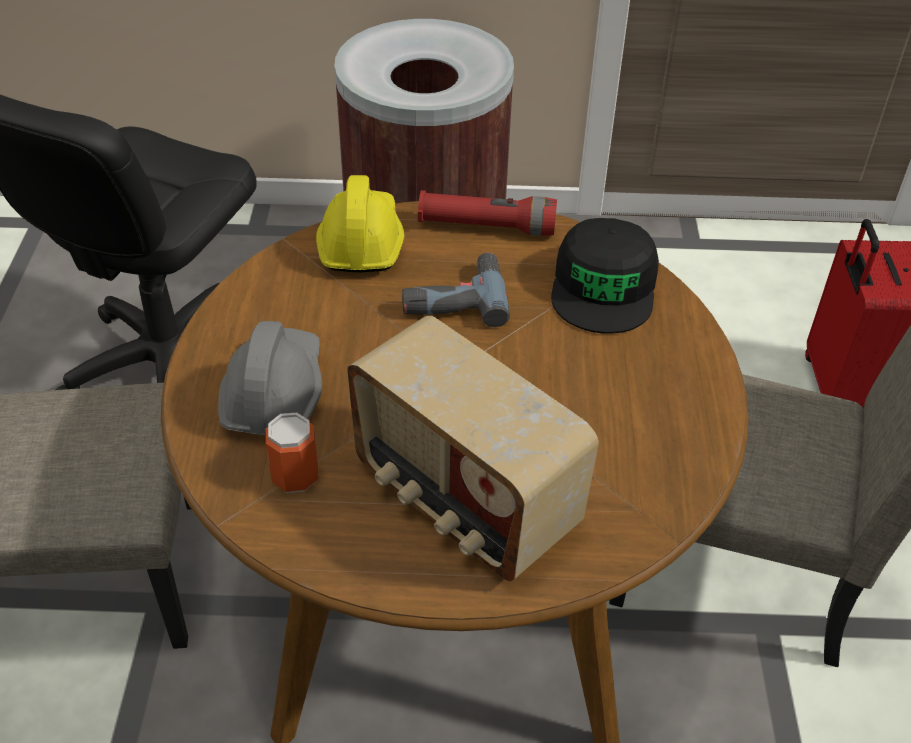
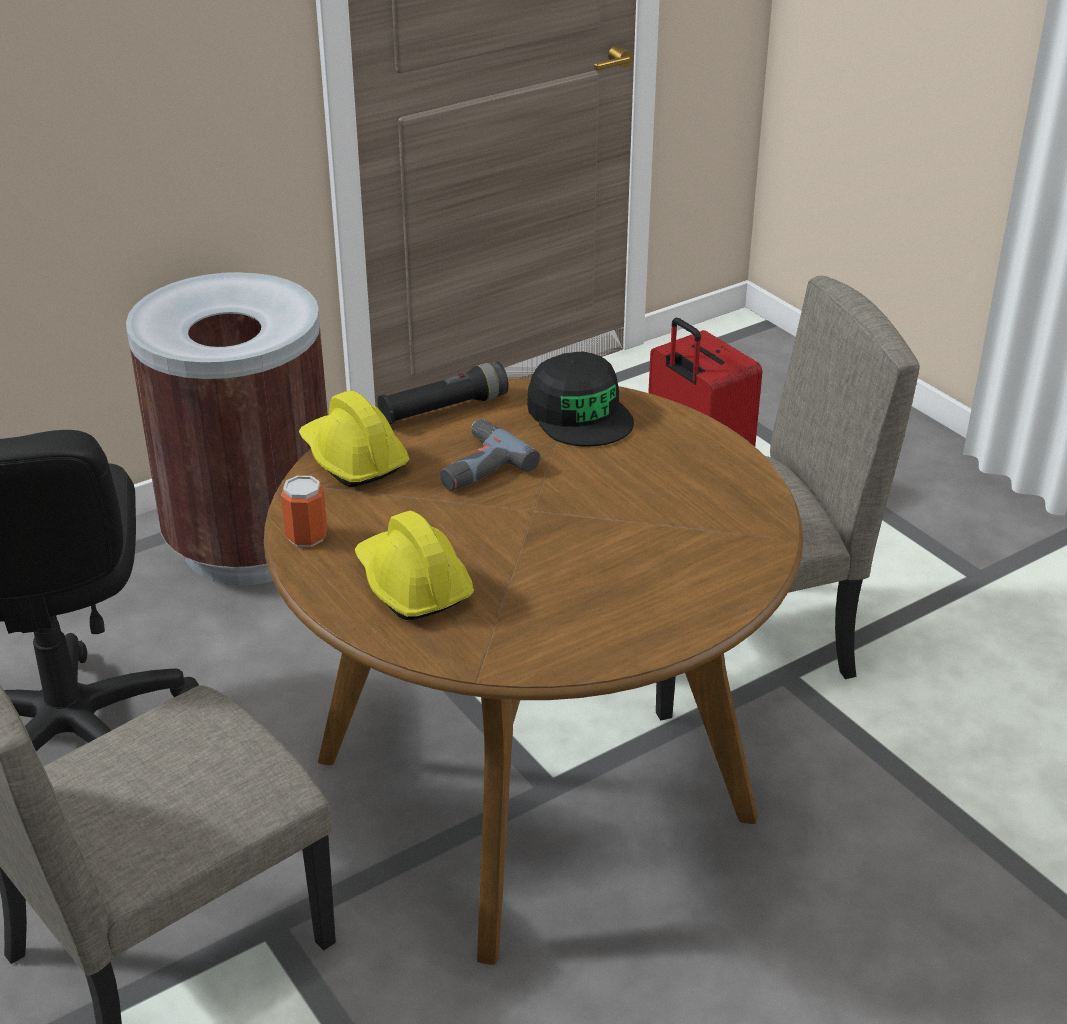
camera: 35 degrees left, 10 degrees down
(274, 392) = (412, 584): grey hard hat -> yellow hard hat
(295, 476) = (496, 626): can -> can (306, 536)
(463, 501) = (634, 583): radio -> none
(486, 227) = (443, 409): red flashlight -> black flashlight

